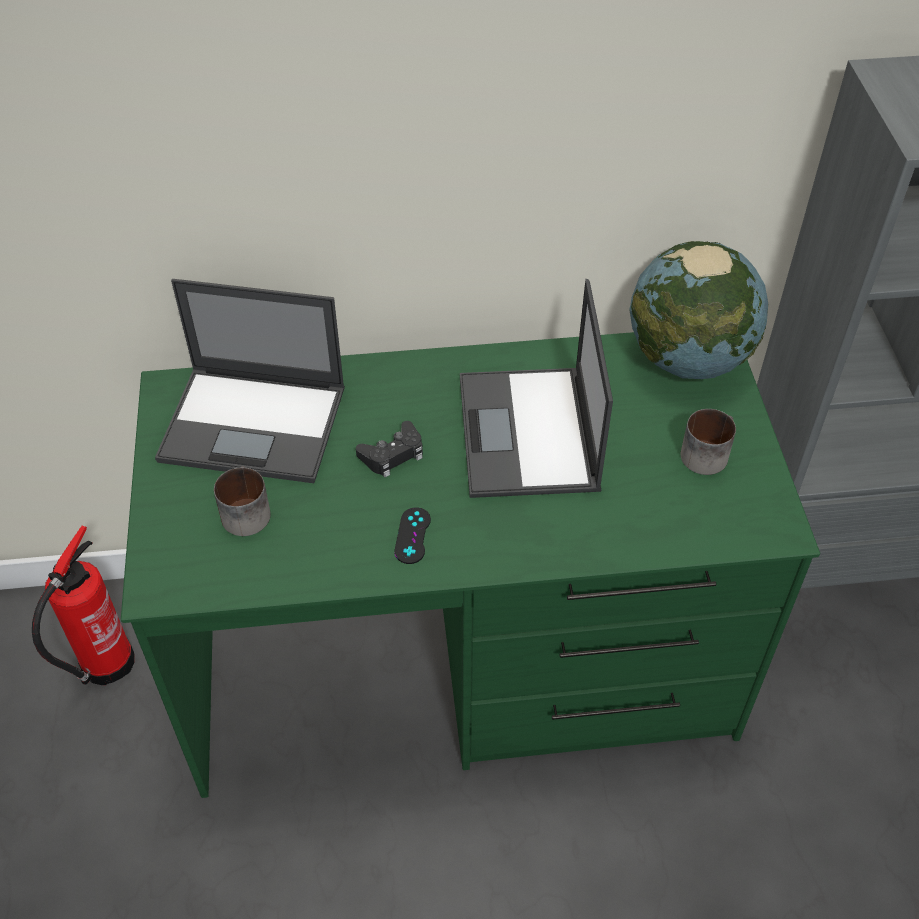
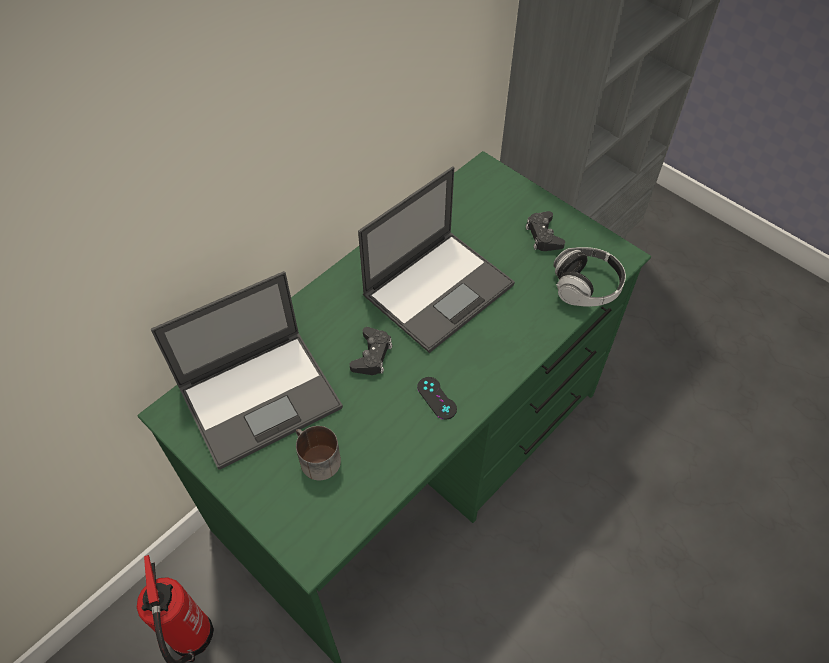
camera: 40 degrees left, 5 degrees up
(528, 434) = (439, 289): laptop -> laptop turned 90 degrees counterclockwise
(688, 359) = (480, 186): globe -> none
(697, 535) = (586, 287): none -> headphones
(706, 452) = (543, 235): mug -> black game controller

